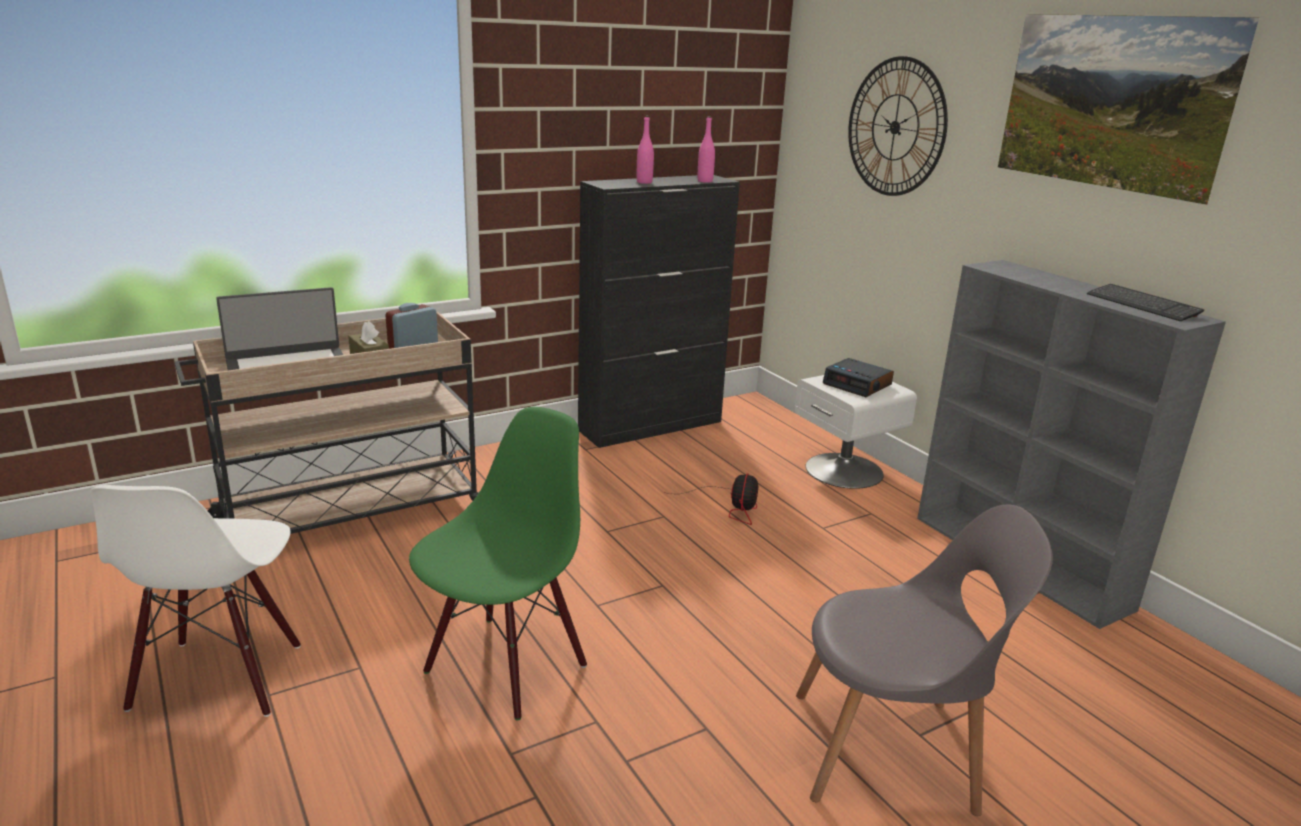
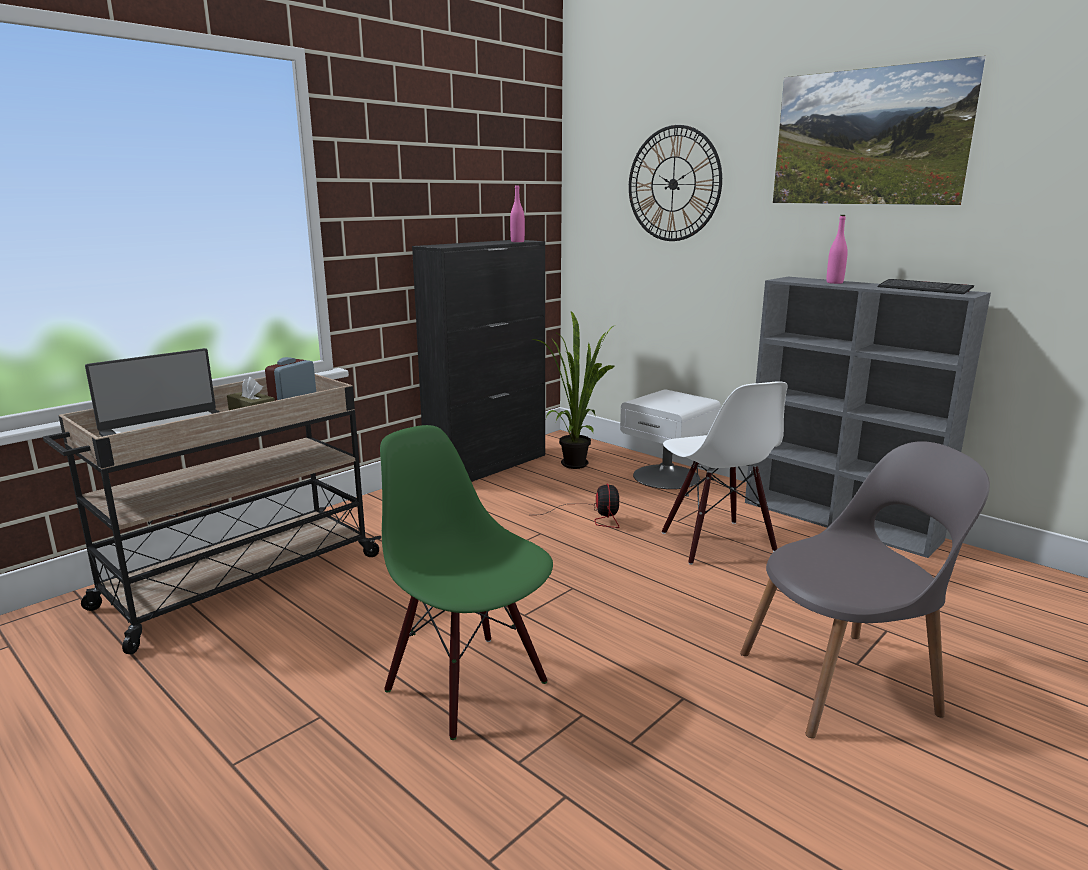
camera: 15 degrees left, 5 degrees down
(219, 678) = (166, 760): white chair -> white chair (716, 542)
(505, 666) = (468, 684): green chair -> green chair turned 60 degrees counterclockwise
(644, 182) = (468, 244): pink bottle -> pink bottle (834, 282)
(751, 436) = (577, 462): none -> potted plant
(858, 385) = (672, 400): alarm clock -> none

